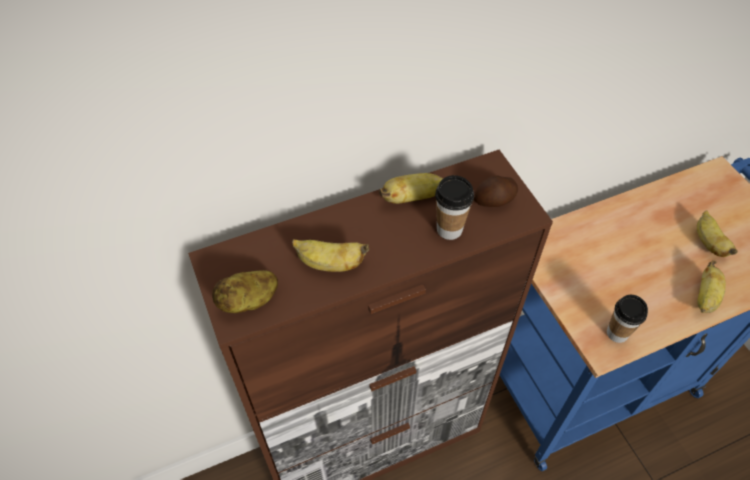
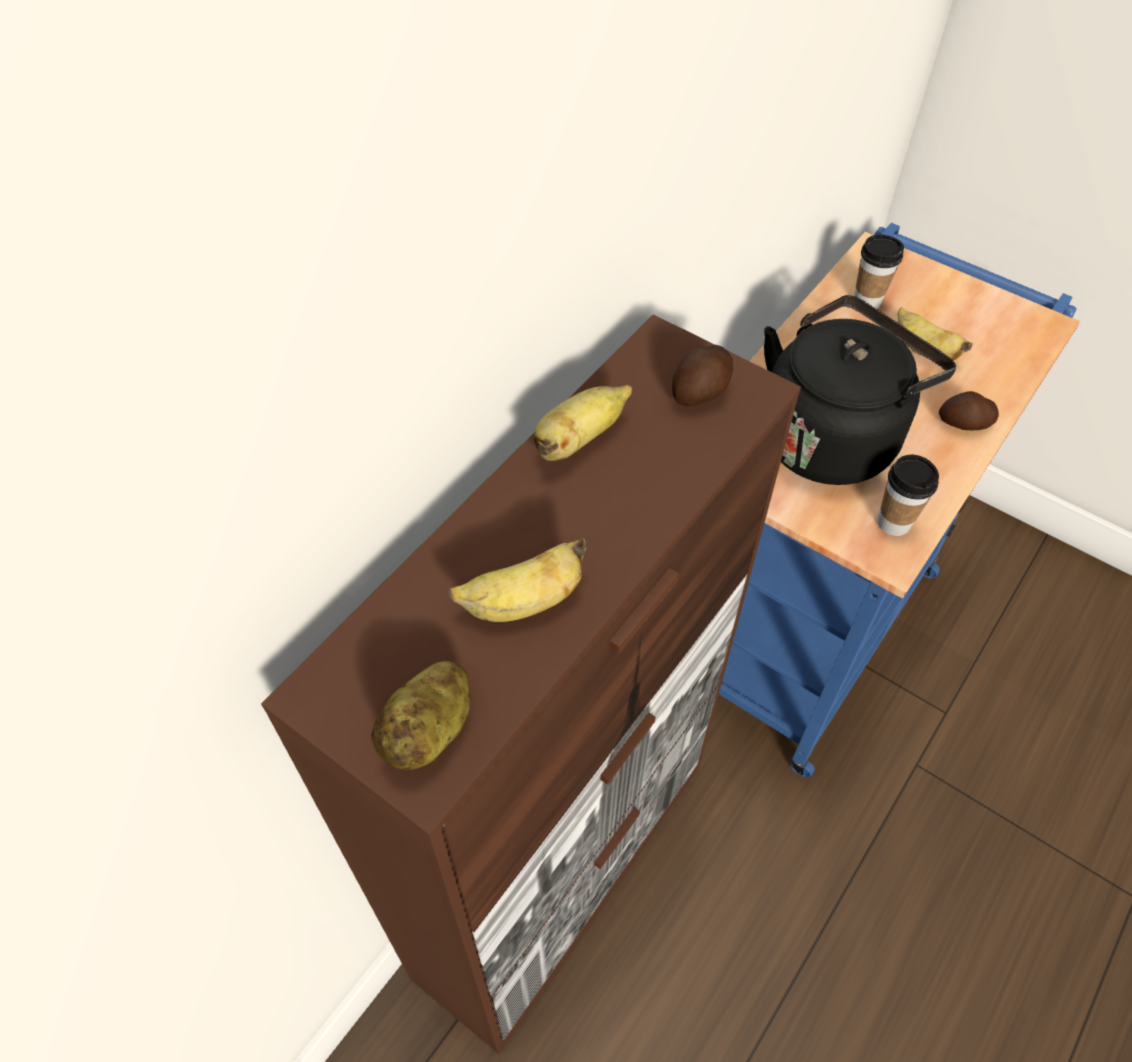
camera: 30 degrees left, 0 degrees up
(449, 229) = (667, 463): cup -> cup (867, 301)
(613, 268) = (831, 436): none -> black kettle
(705, 298) = (965, 424): banana -> potato

